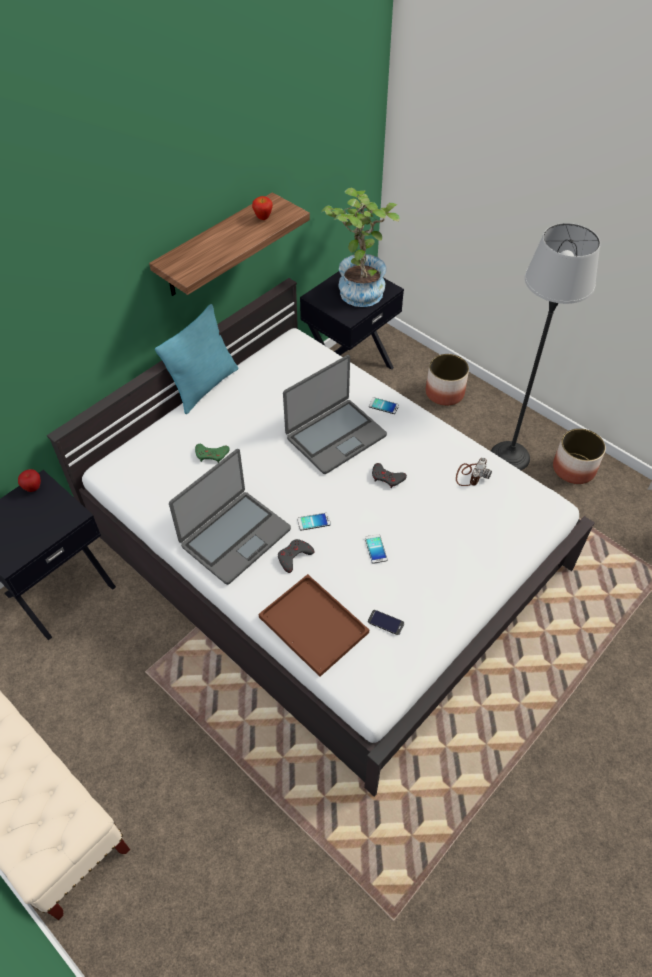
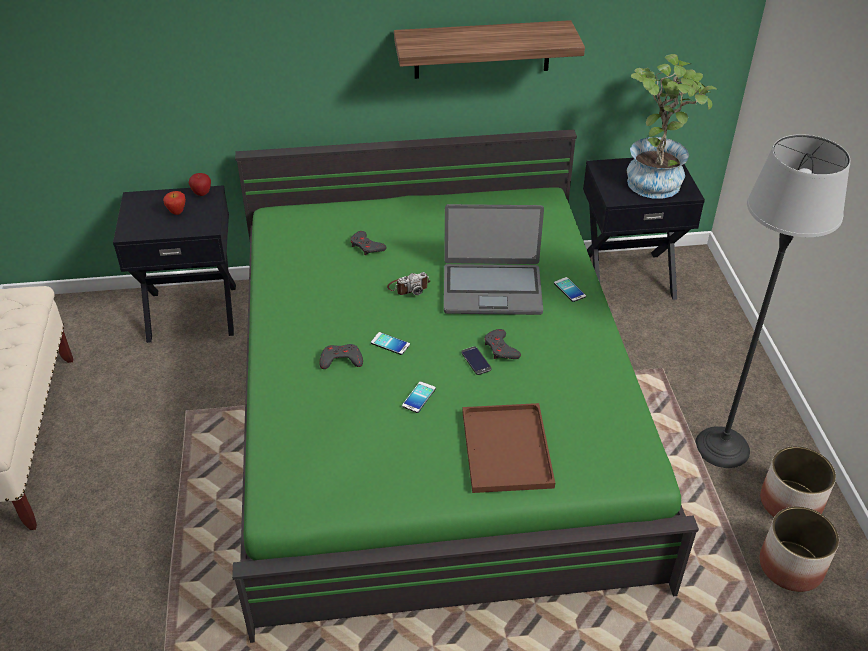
camera: 40 degrees right, 10 degrees down
(204, 386) = (422, 193): turquoise pillow -> none
(211, 455) = (367, 246): green game controller -> grey game controller
(235, 537) = (311, 316): laptop -> none
(263, 218) = (534, 35): apple -> apple (177, 212)
(315, 625) = (294, 421): brown tray -> brown tray (508, 450)
(325, 549) = (434, 413): white bed -> green bed
(385, 622) = (355, 459): phone -> phone (476, 361)
(445, 392) = (710, 349): planter -> planter (791, 566)
(471, 475) = (590, 394): camera -> camera (408, 287)

